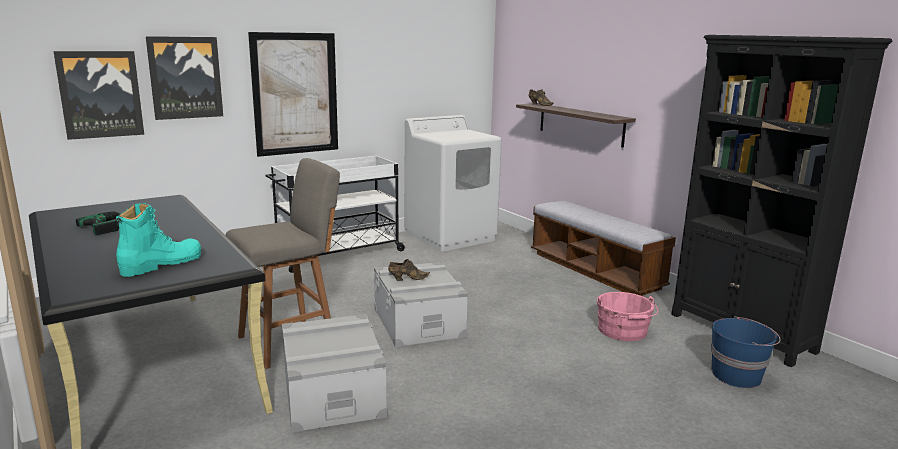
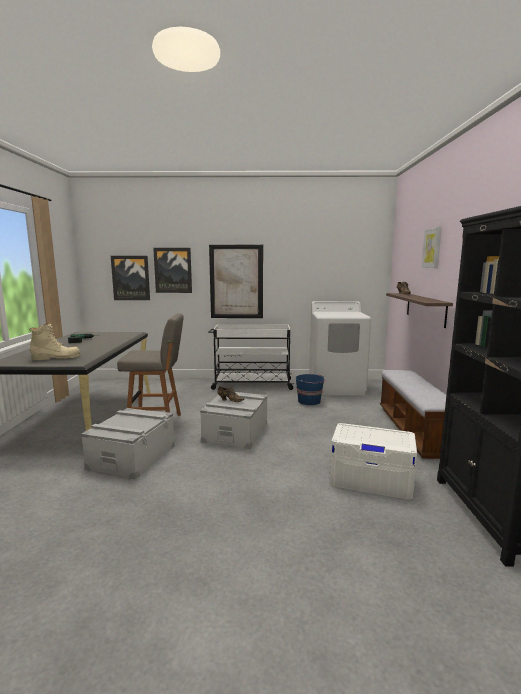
camera: 35 degrees right, 5 degrees down
(161, 264) = (56, 357): turquoise boot -> beige boot
(589, 50) = (432, 248): none -> picture
(623, 331) = (371, 479): pink bucket -> white storage box
(737, 375) = (428, 550): blue bucket -> blue bucket (309, 401)

